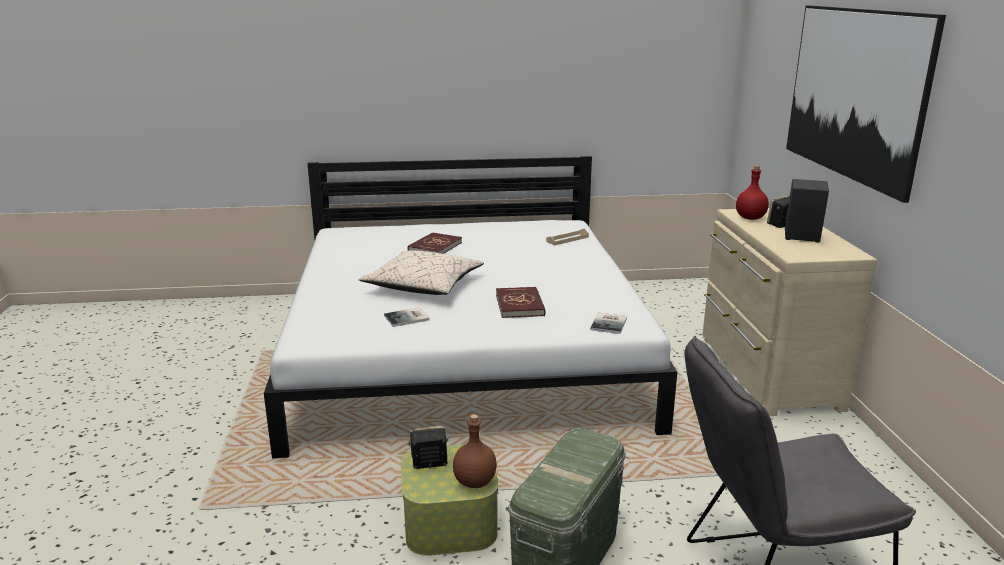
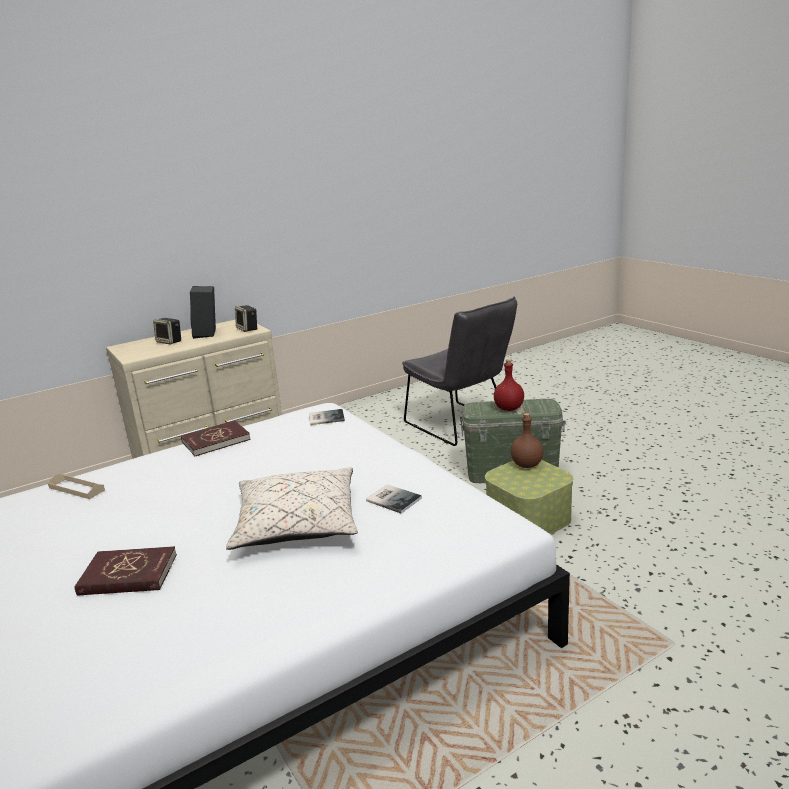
camera: 115 degrees left, 0 degrees up
(428, 463) = (529, 486): speaker -> speaker (248, 329)
(520, 305) = (312, 459): red book -> red book (216, 441)
(750, 218) = (153, 351): red bottle -> red bottle (509, 408)
(854, 93) = (153, 220): picture -> none

